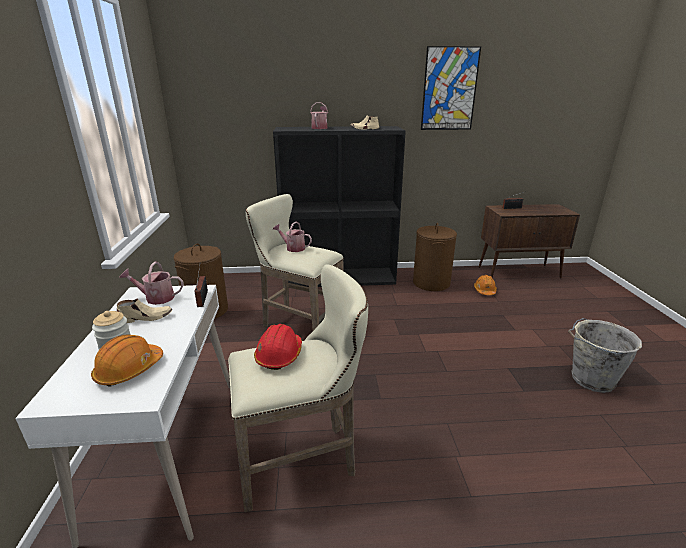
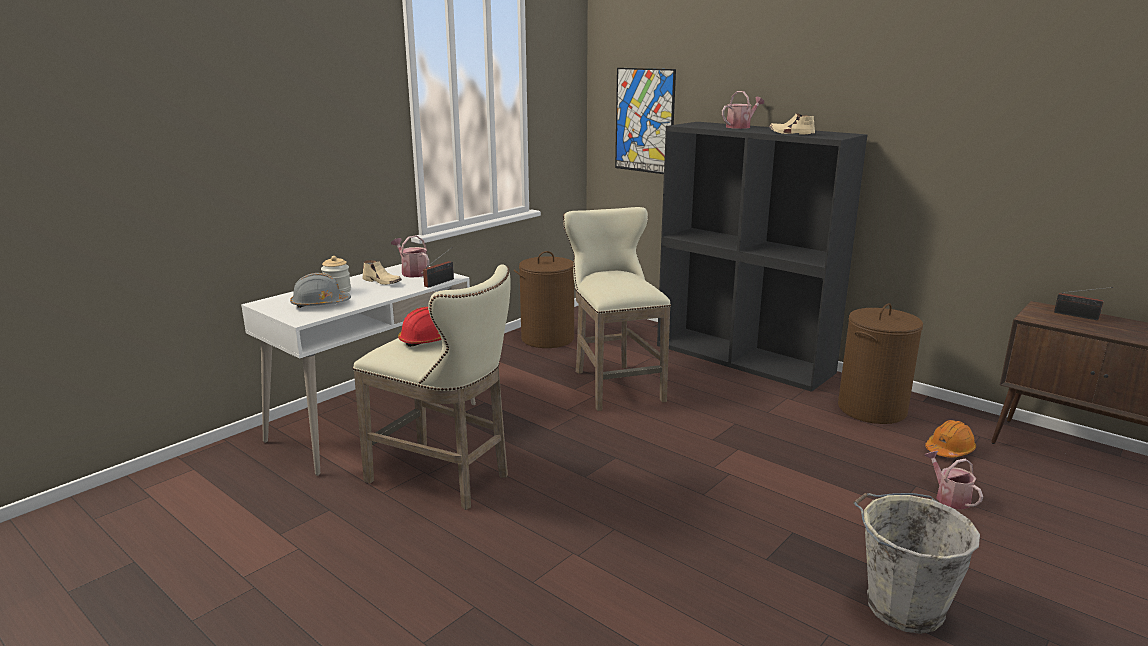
camera: 45 degrees right, 5 degrees down
(129, 370) = (320, 304): orange hard hat -> grey hard hat
(293, 248) = (616, 275): watering can -> watering can (949, 497)
(449, 89) = (968, 79): picture -> picture (644, 120)

